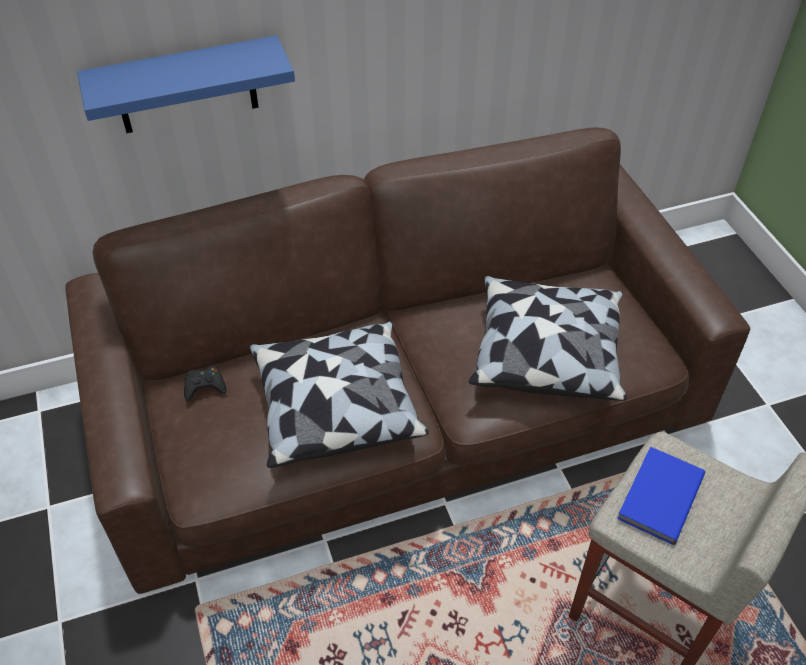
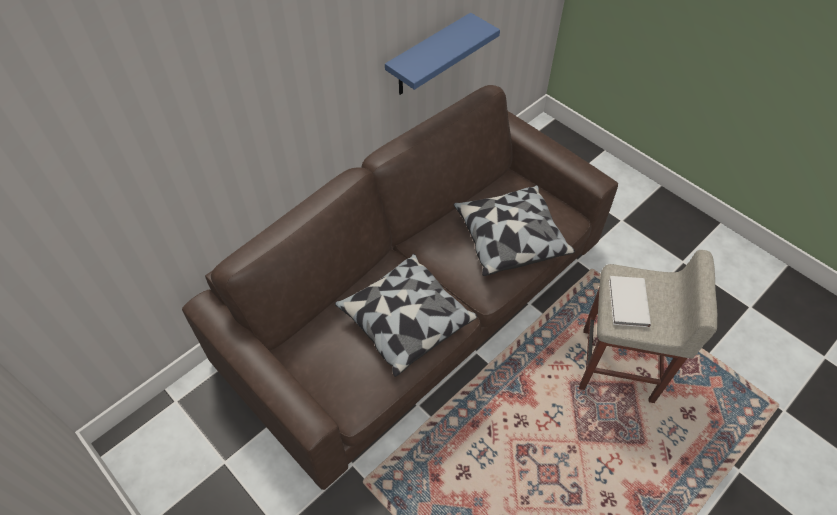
camera: 25 degrees left, 5 degrees up
(186, 86) = (243, 147): blue shelf -> blue shelf (428, 56)
(204, 386) = (313, 341): black game controller -> none
(658, 497) = (627, 303): blue book -> white book

